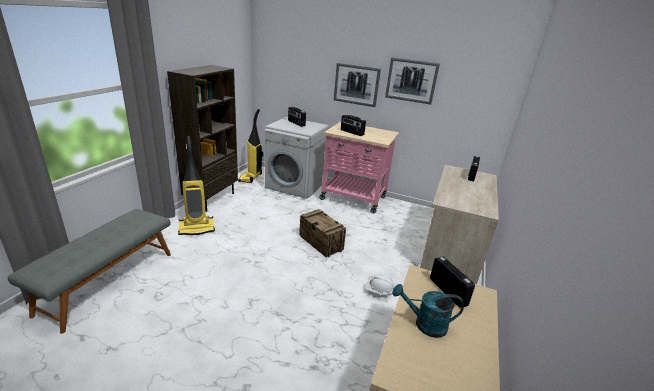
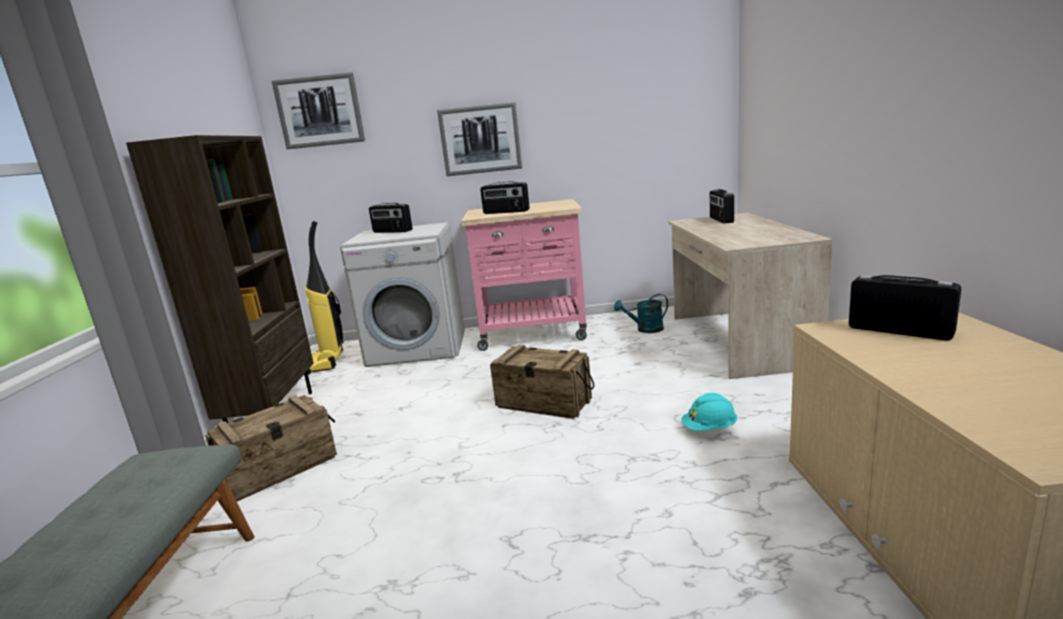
camera: 20 degrees left, 10 degrees down
(197, 228) = (279, 469): vacuum cleaner -> crate
(379, 291) = (709, 429): white hard hat -> turquoise hard hat
(411, 80) = (570, 109): picture -> picture (319, 111)
(424, 324) = (948, 376): turquoise watering can -> turquoise watering can (645, 329)

